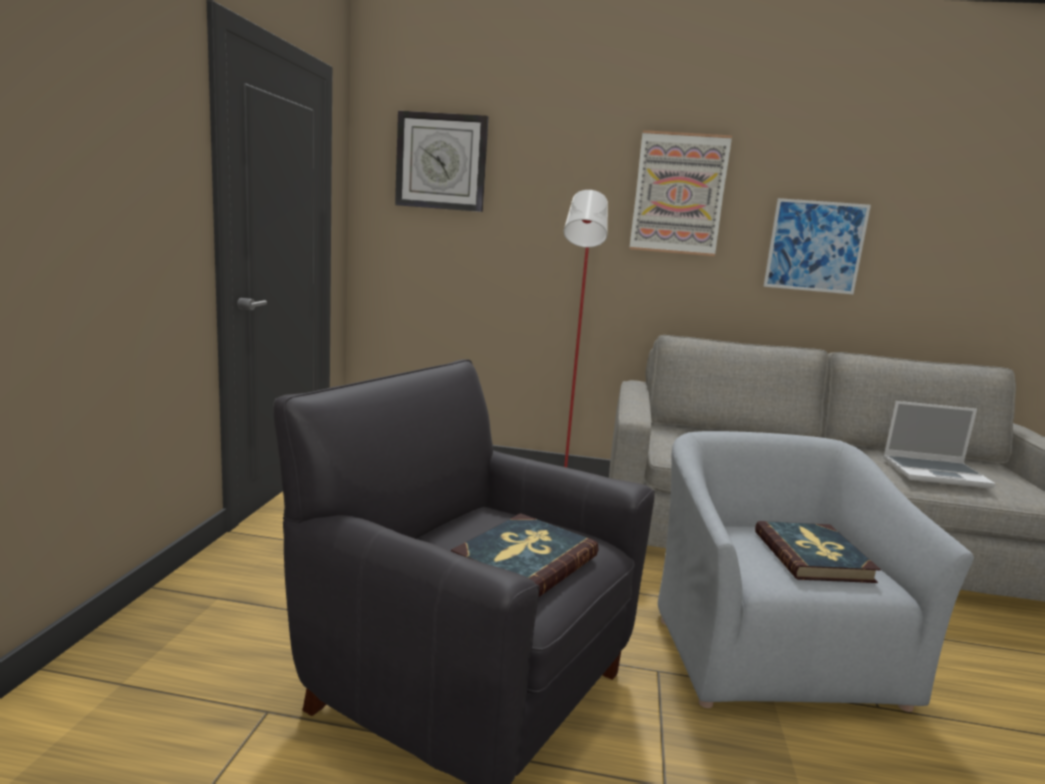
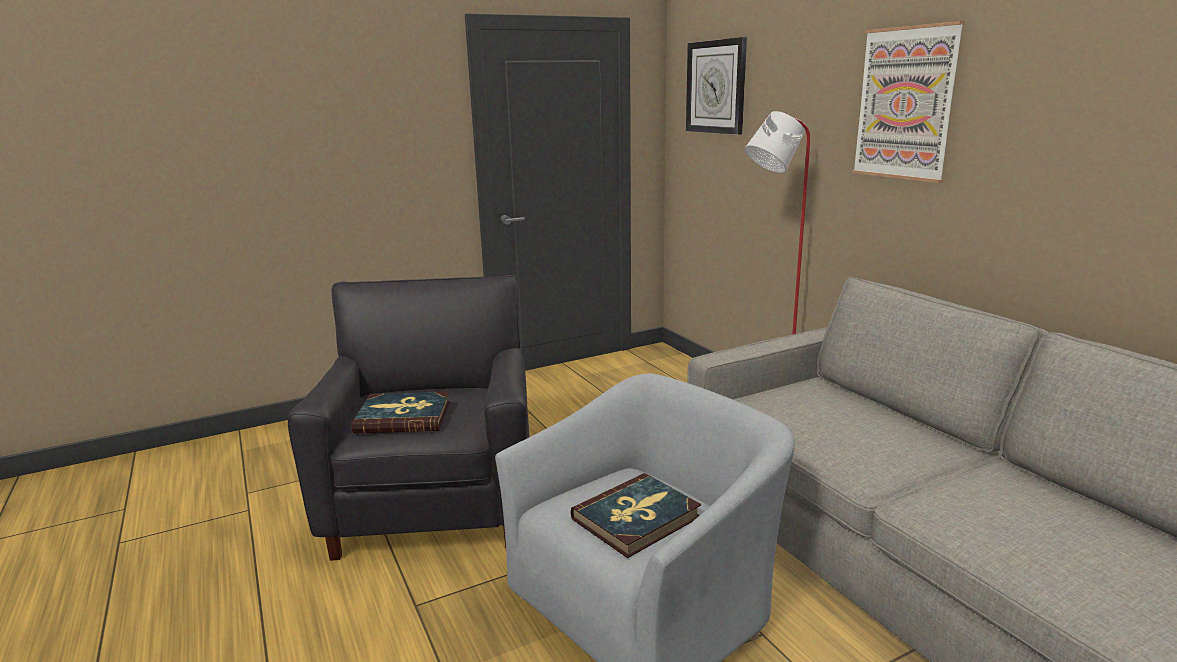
camera: 55 degrees right, 5 degrees up
(815, 246) = (1075, 170): picture -> none
(935, 473) = (1031, 536): laptop -> none

